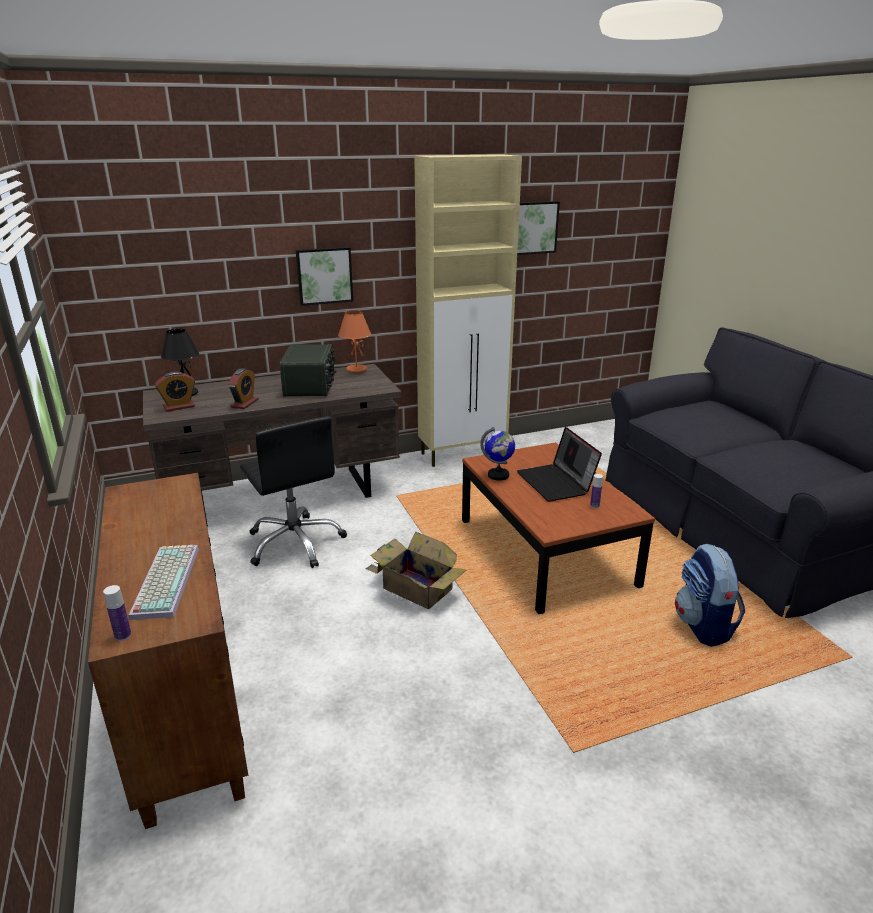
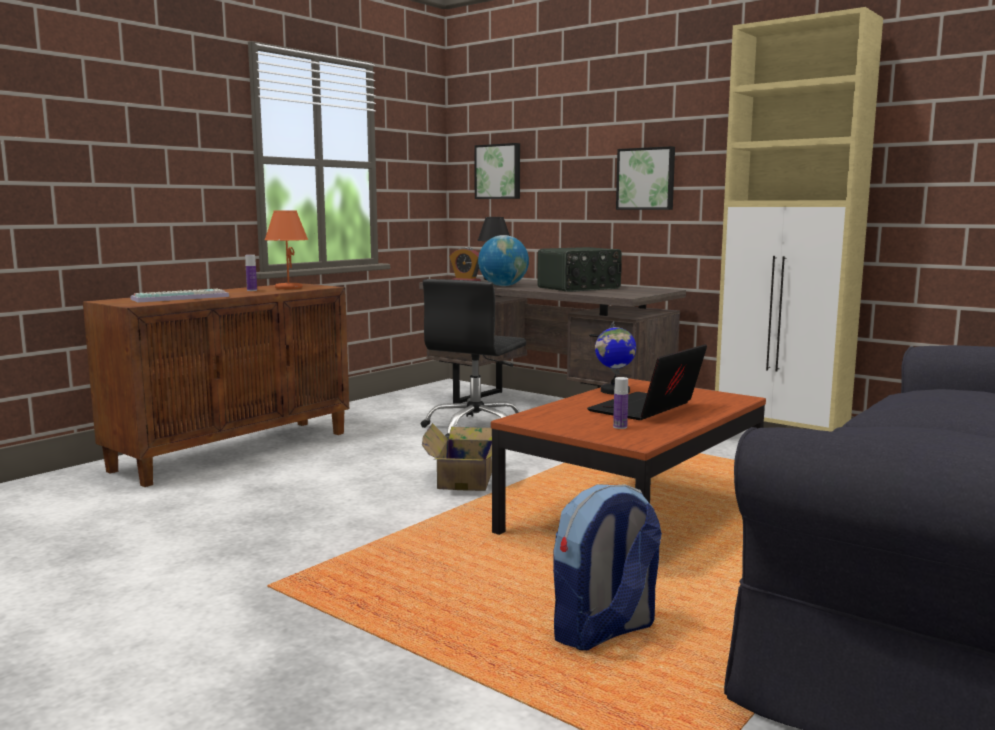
camera: 60 degrees right, 15 degrees down
(123, 635) = (112, 300): bottle -> bottle (252, 290)
(244, 403) = (503, 286): alarm clock -> globe
(356, 370) = (652, 289): orange table lamp -> orange table lamp (288, 288)
(533, 227) = (942, 121): picture -> picture (499, 171)

